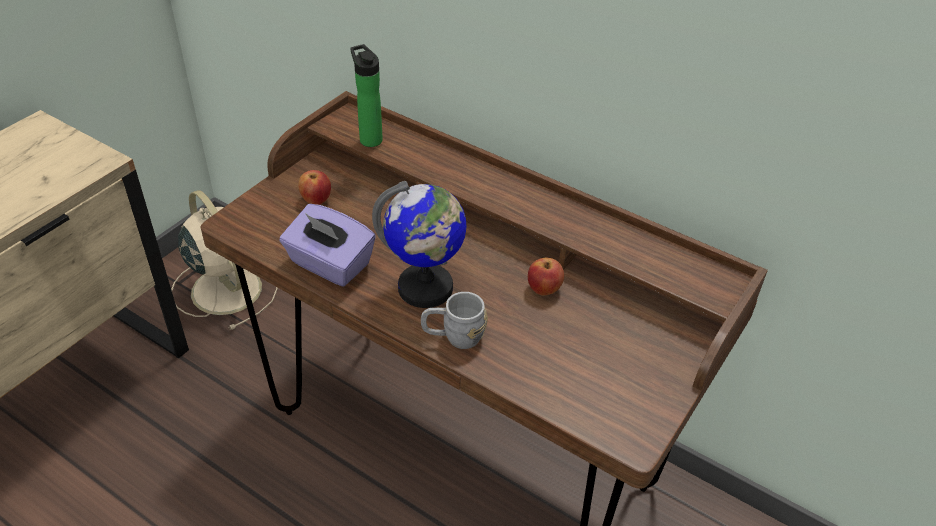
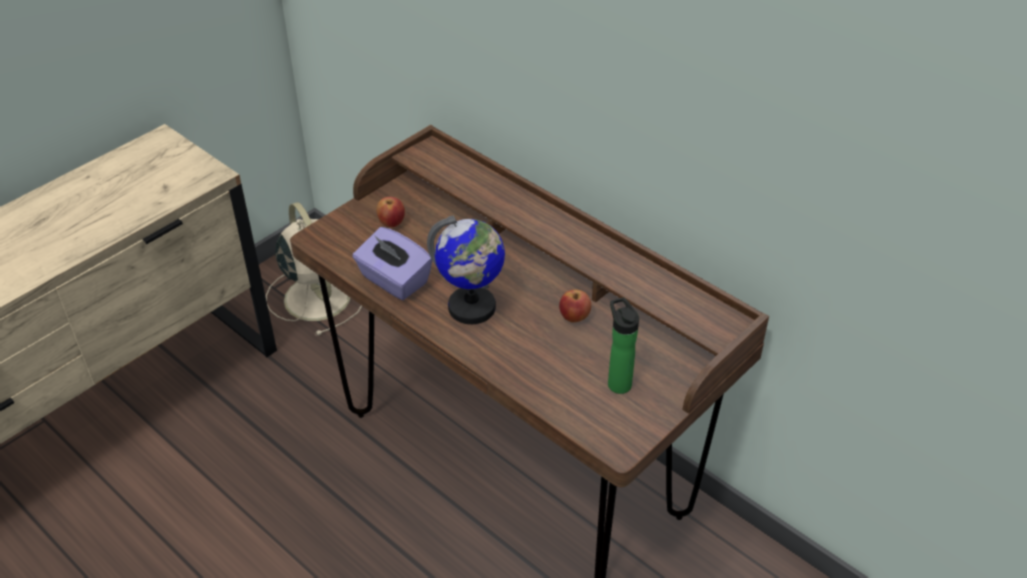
camera: 10 degrees right, 0 degrees up
(369, 138) = (444, 171): bottle -> bottle (617, 382)
(453, 337) = (487, 350): grey mug -> none

